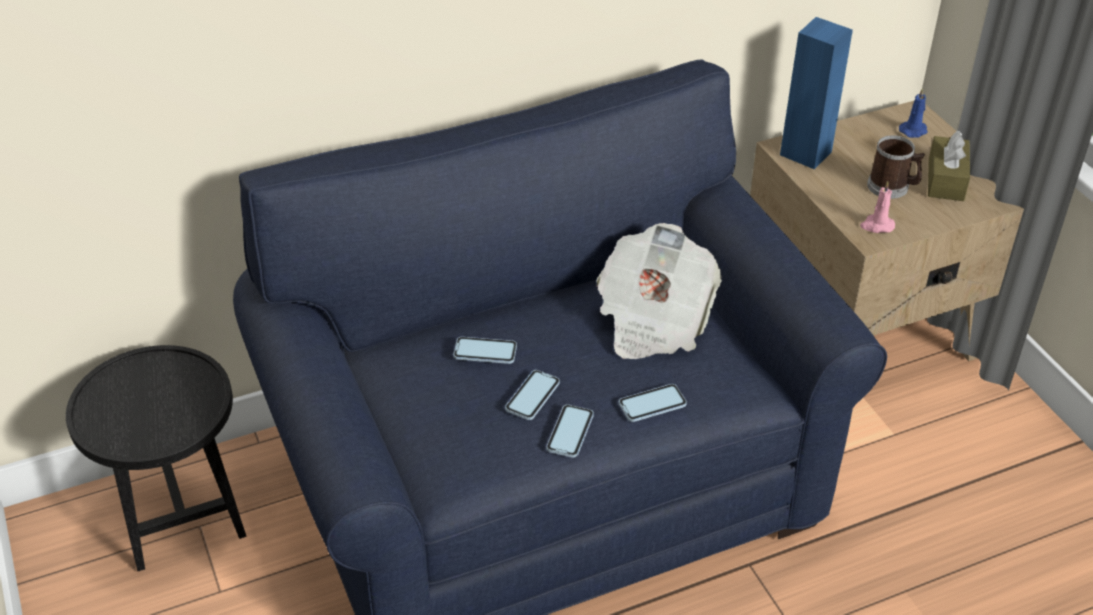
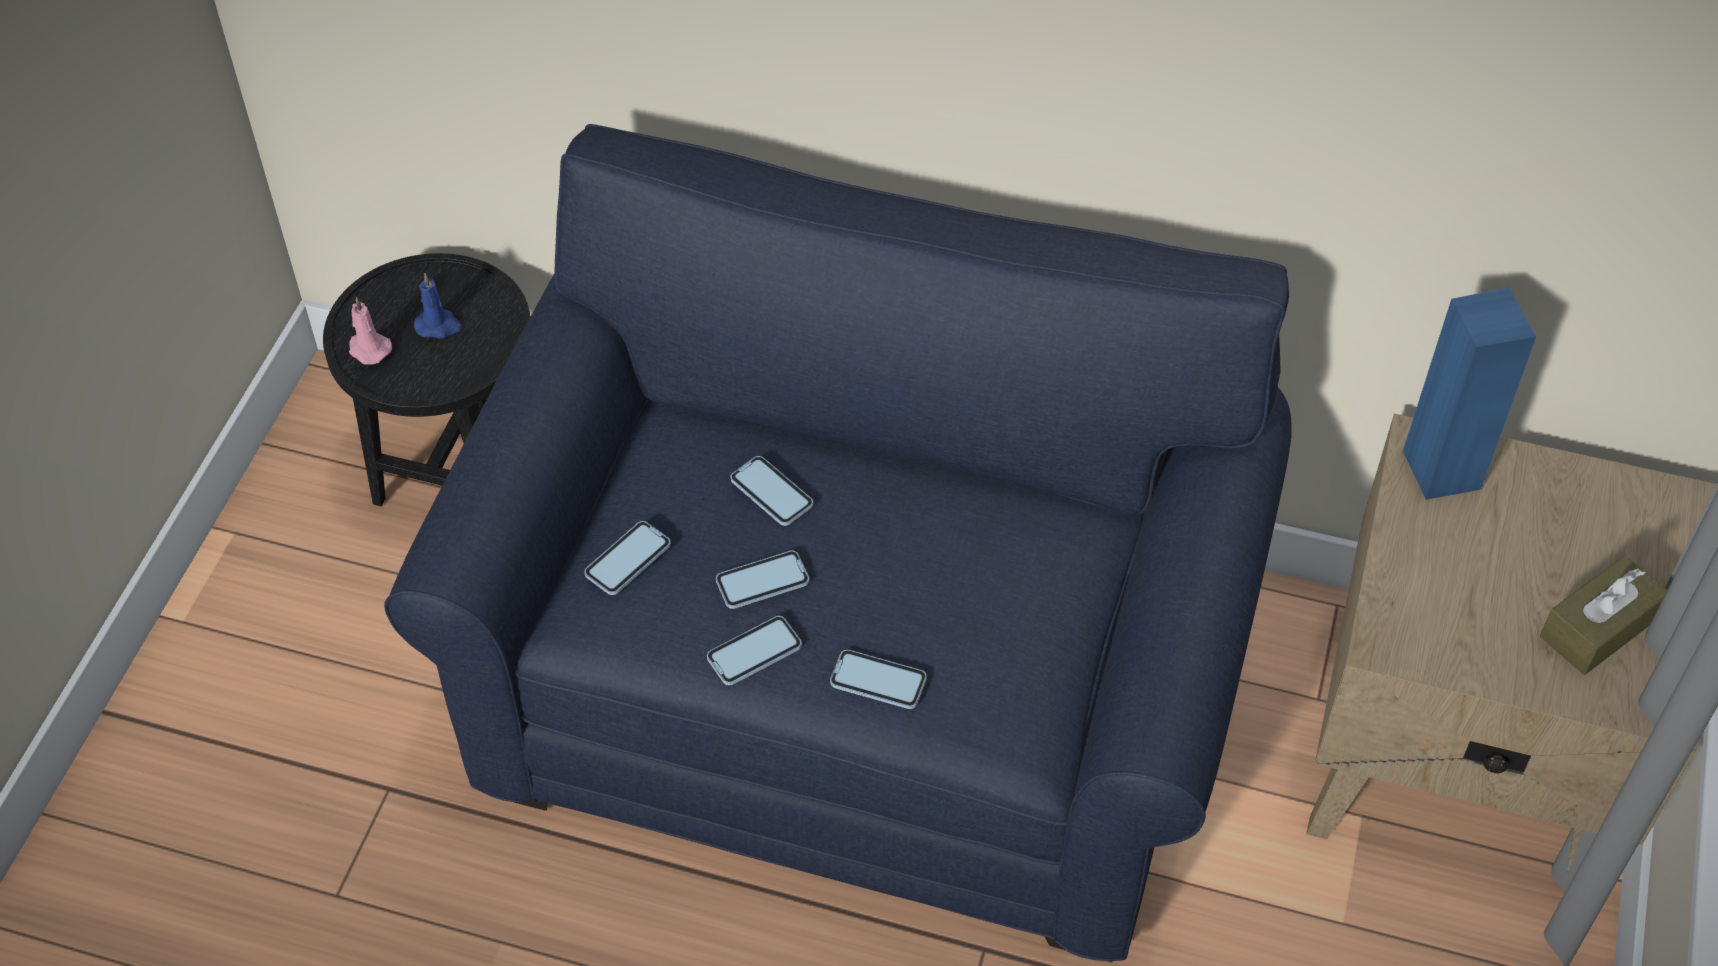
camera: 40 degrees right, 10 degrees up
(441, 433) = (628, 560): none -> phone
(653, 319) = (998, 576): newspaper -> none
(877, 225) = (1414, 633): pink candle -> pink candle (368, 349)
(892, 187) = (1504, 592): mug -> none
(914, 130) = (1644, 527): blue candle -> blue candle (439, 326)

